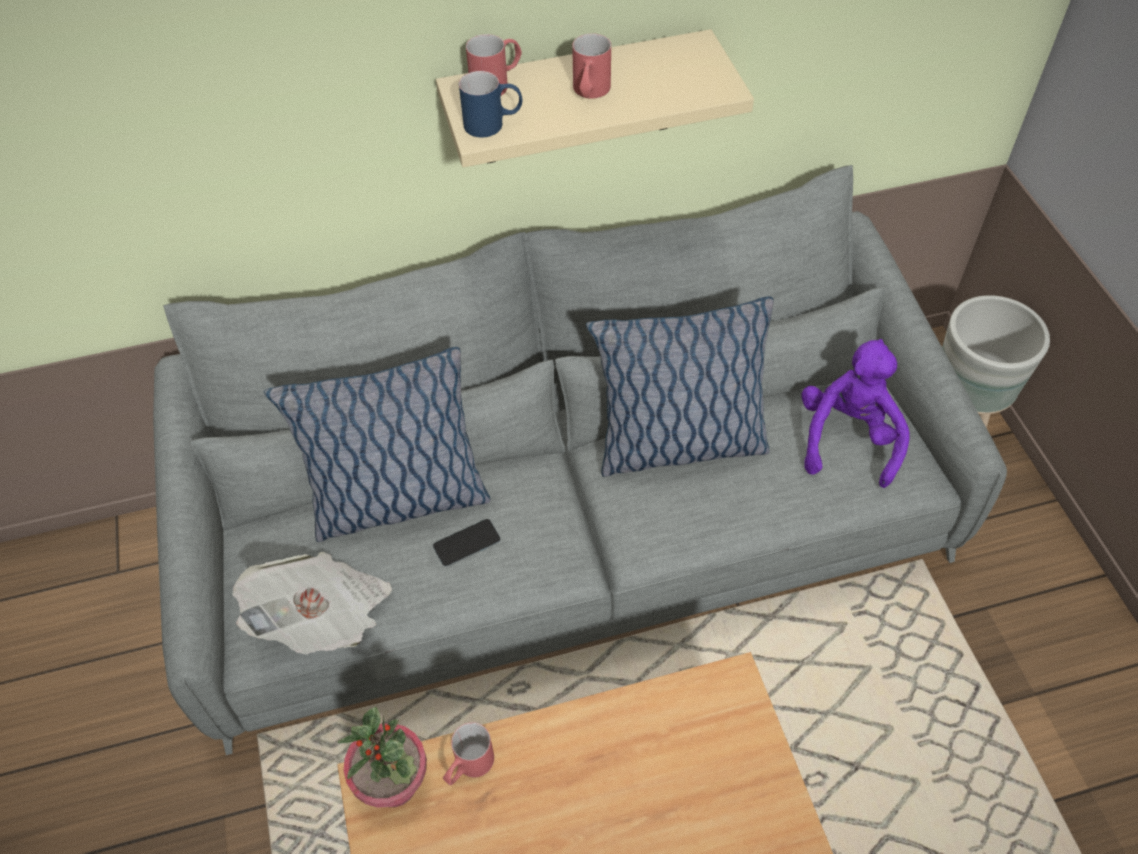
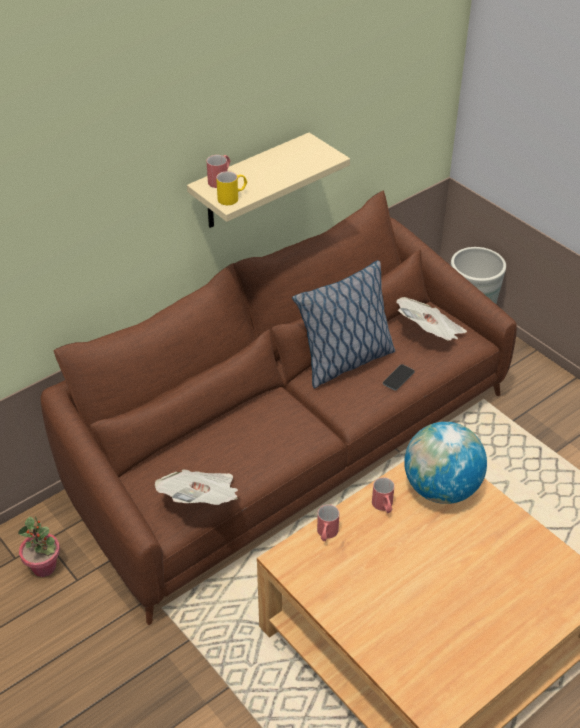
camera: 25 degrees left, 10 degrees down
(394, 784) = (293, 555): potted plant -> potted plant (44, 567)
(397, 500) = (207, 434): pillow -> none
(467, 543) = (259, 441): phone -> phone (398, 377)
(493, 124) = (232, 197): blue mug -> yellow mug
(571, 536) = (288, 448): grey sofa -> brown sofa
(590, 93) = (270, 173): red mug -> red mug (383, 507)
(707, 755) = (441, 488): none -> globe
(847, 438) = (430, 334): purple plush toy -> newspaper

